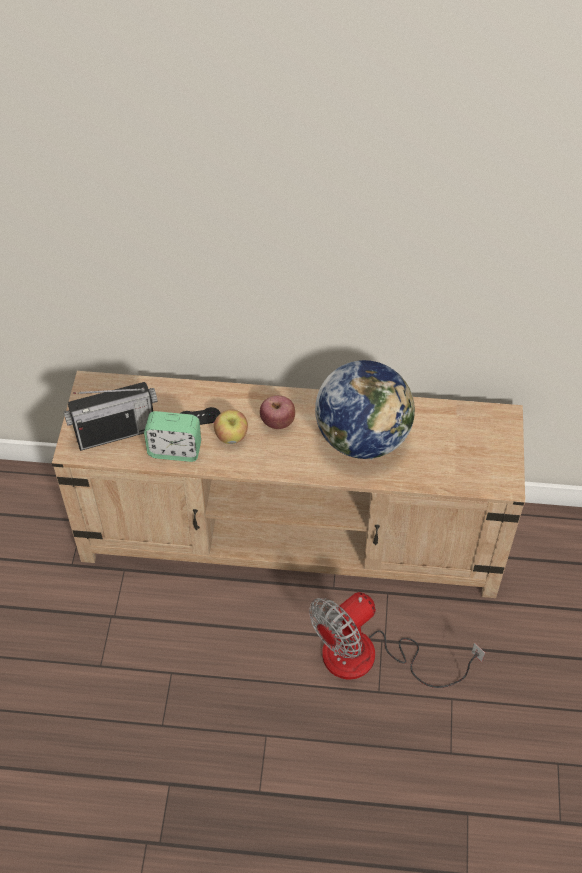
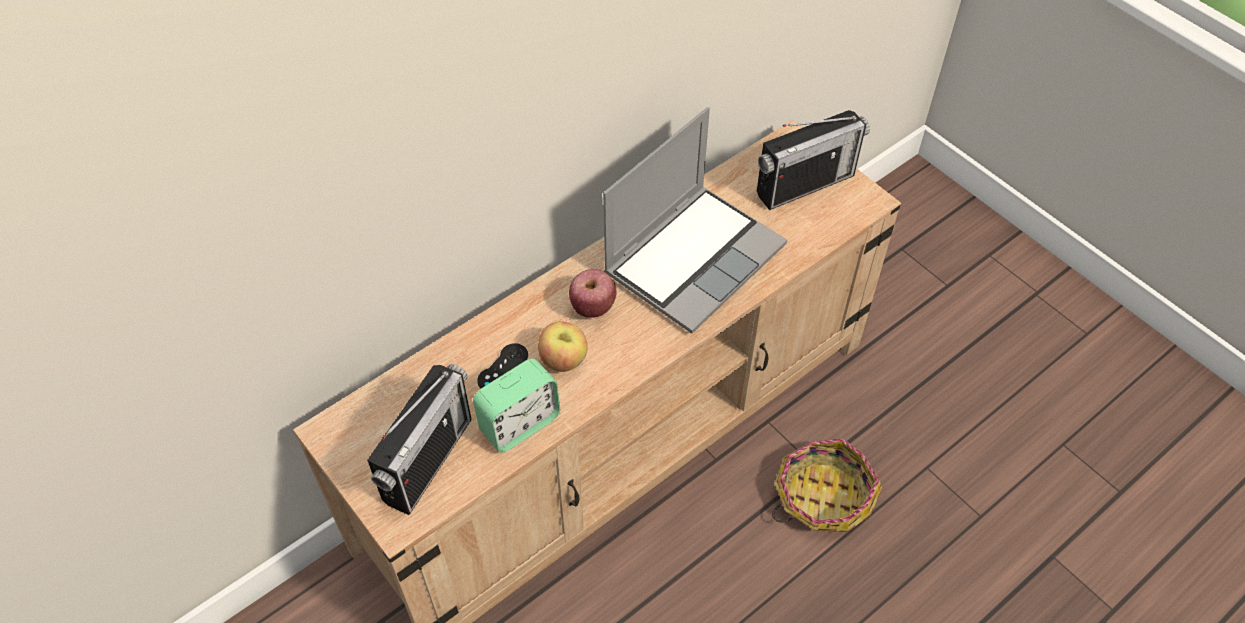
camera: 45 degrees left, 0 degrees up
(363, 438) = (694, 257): globe -> laptop
(369, 658) = (822, 496): fan -> basket
(478, 447) = (805, 184): none -> radio

